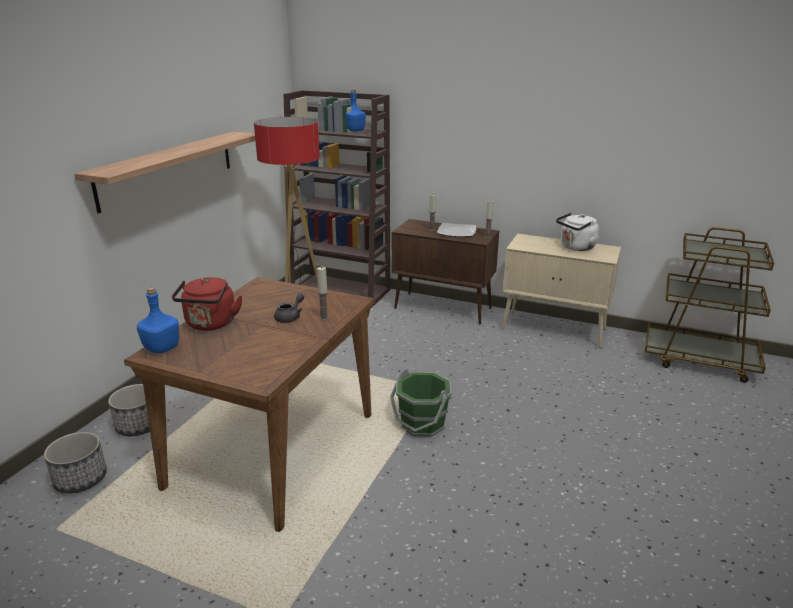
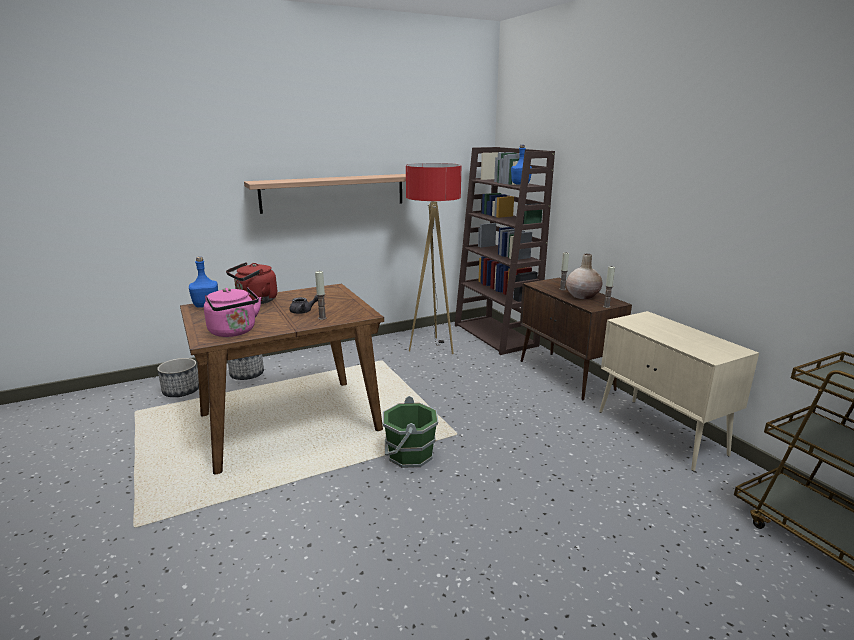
camera: 40 degrees right, 5 degrees down
(270, 362) = (234, 332): none -> pink kettle
(456, 232) = (582, 296): plate -> beige vase
(576, 247) = (692, 338): white kettle -> none

